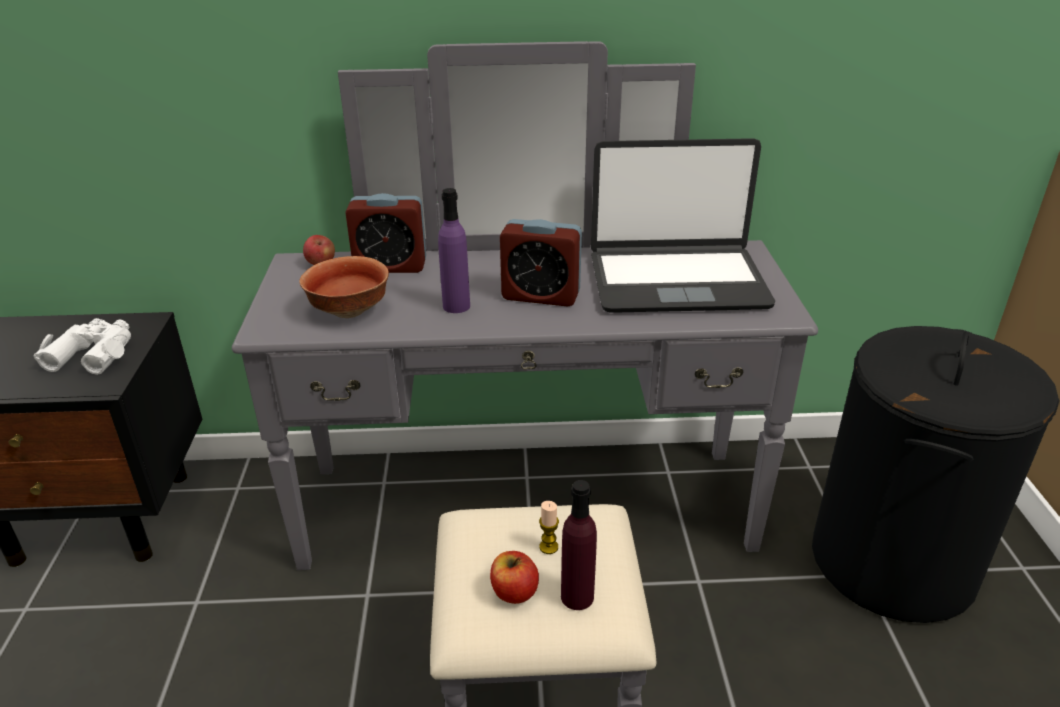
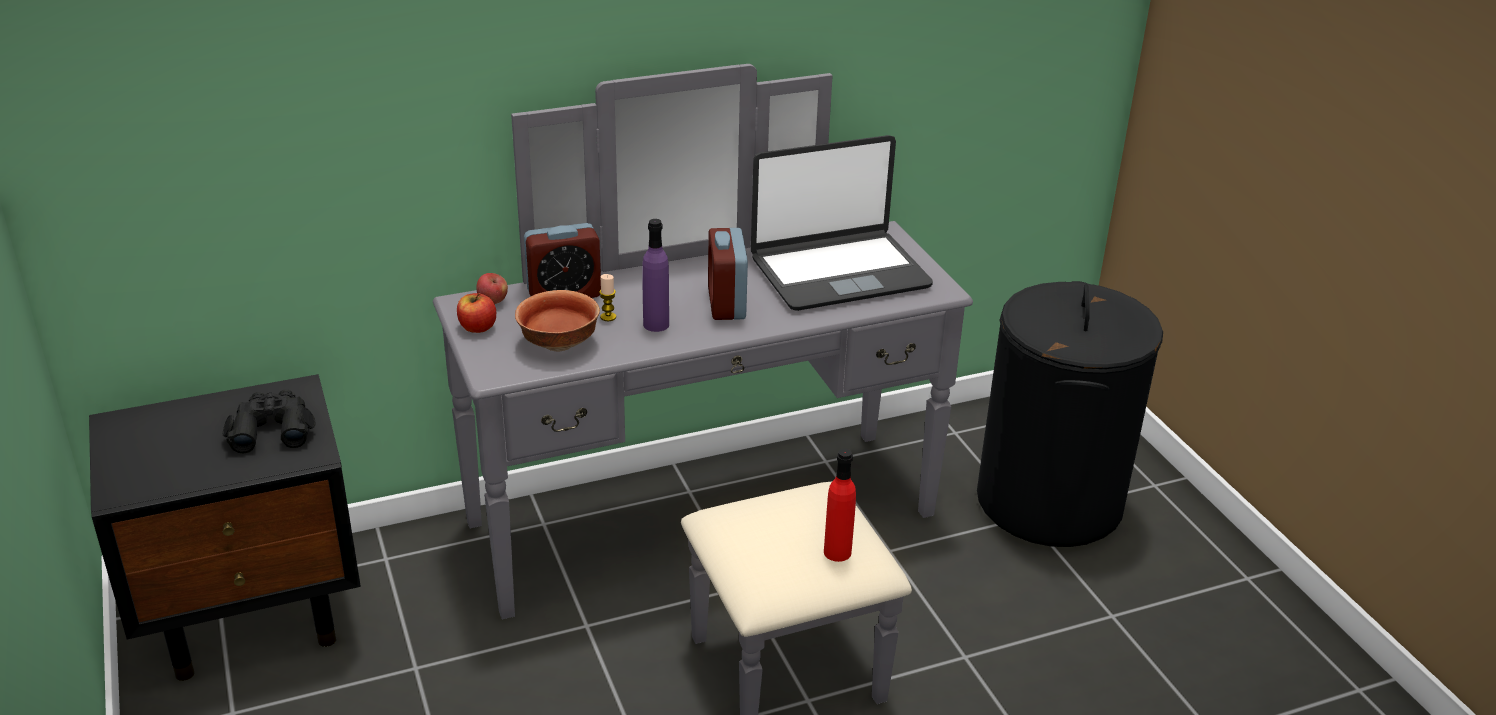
camera: 20 degrees left, 0 degrees up
(93, 353) = (271, 428): white binoculars -> black binoculars
(514, 592) = (786, 559): apple -> apple (477, 327)
(541, 295) = (726, 303): alarm clock -> alarm clock turned 90 degrees clockwise
(548, 547) = (796, 521): candle -> candle (608, 317)
(577, 597) = (837, 552): purple bottle -> red bottle

